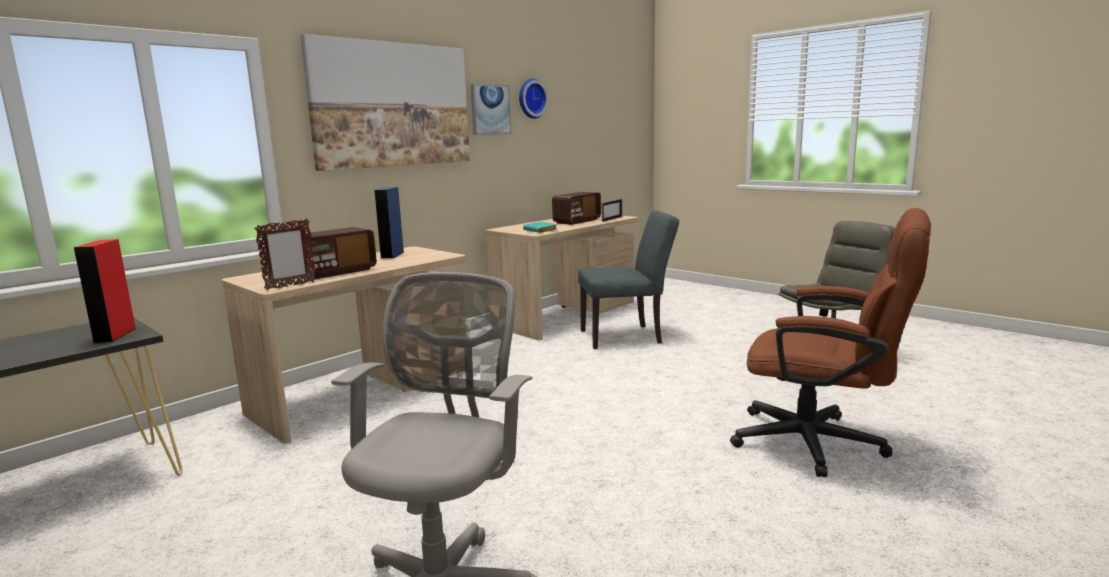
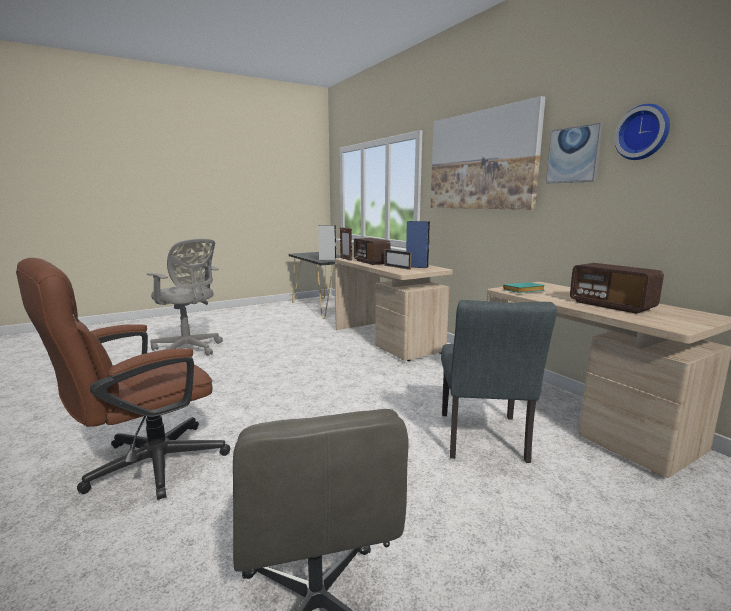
camera: 105 degrees right, 0 degrees up
(115, 335) = (327, 260): red speaker -> grey speaker
(612, 219) = (644, 319): picture frame -> picture frame (397, 267)

